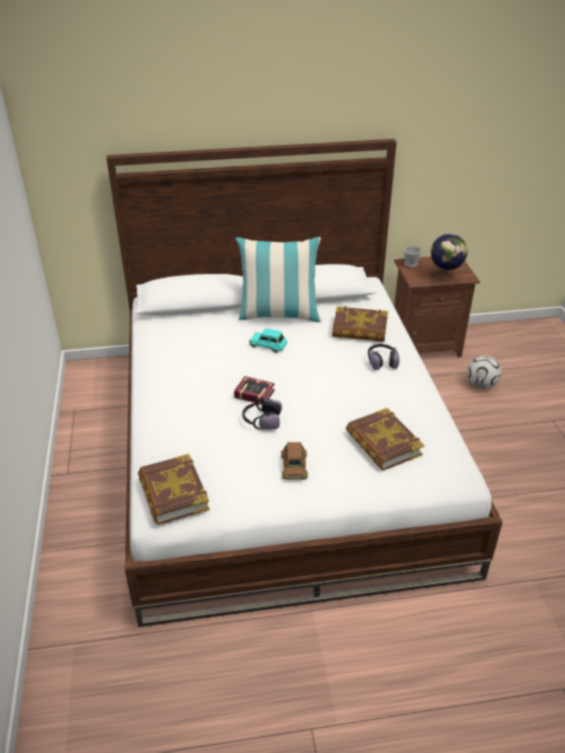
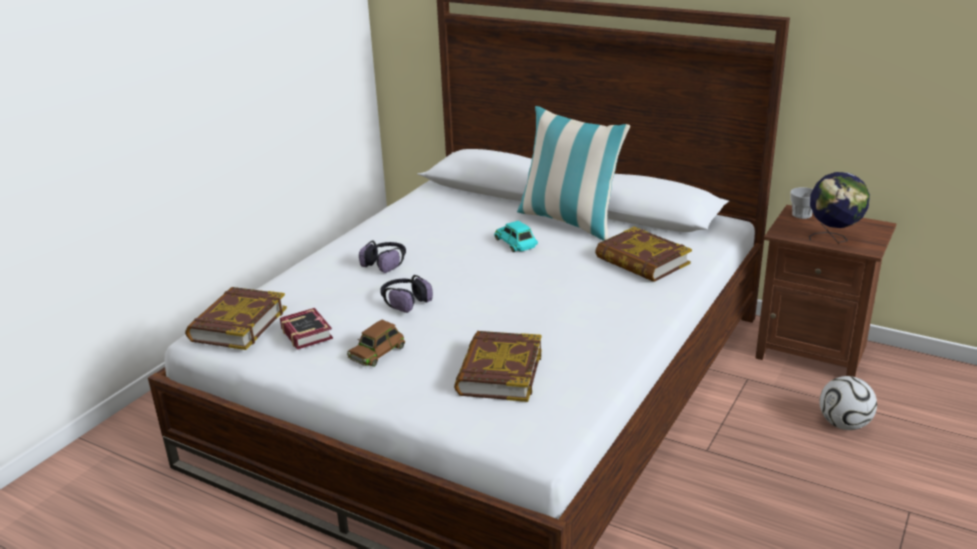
camera: 40 degrees right, 10 degrees down
(253, 393) = (433, 276): book -> book (307, 332)
(382, 361) = (622, 299): headphones -> headphones (385, 263)

